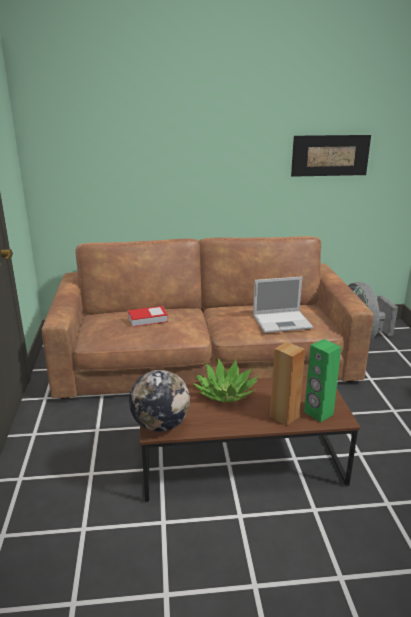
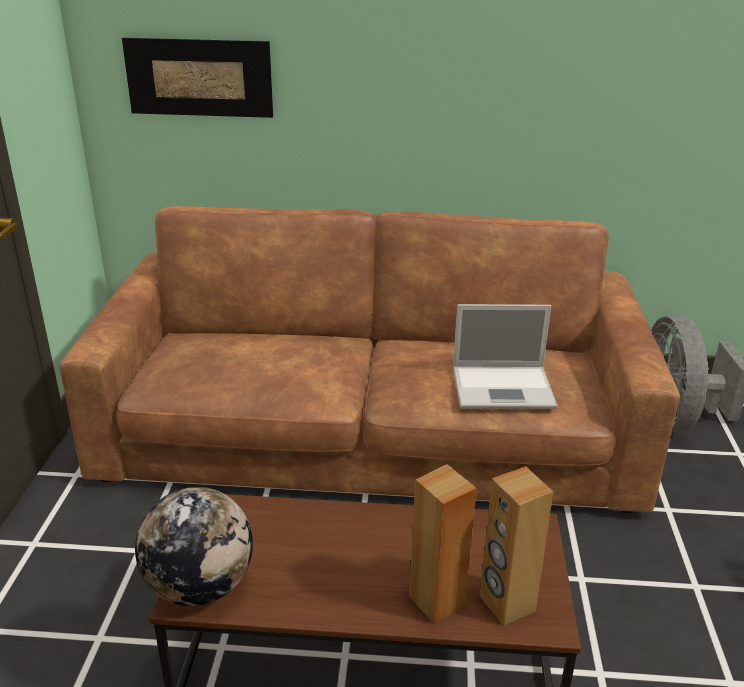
camera: 10 degrees right, 5 degrees up
(147, 319) = (260, 357): book -> none
(225, 393) = (344, 531): potted plant -> none
(318, 413) = (506, 604): green speaker -> brown speaker
(330, 155) = (645, 66): picture -> picture (199, 77)

